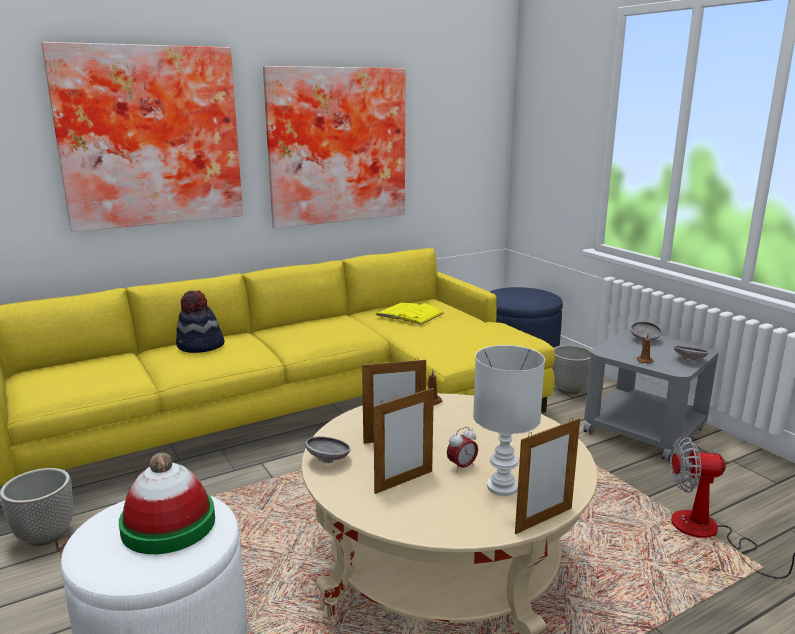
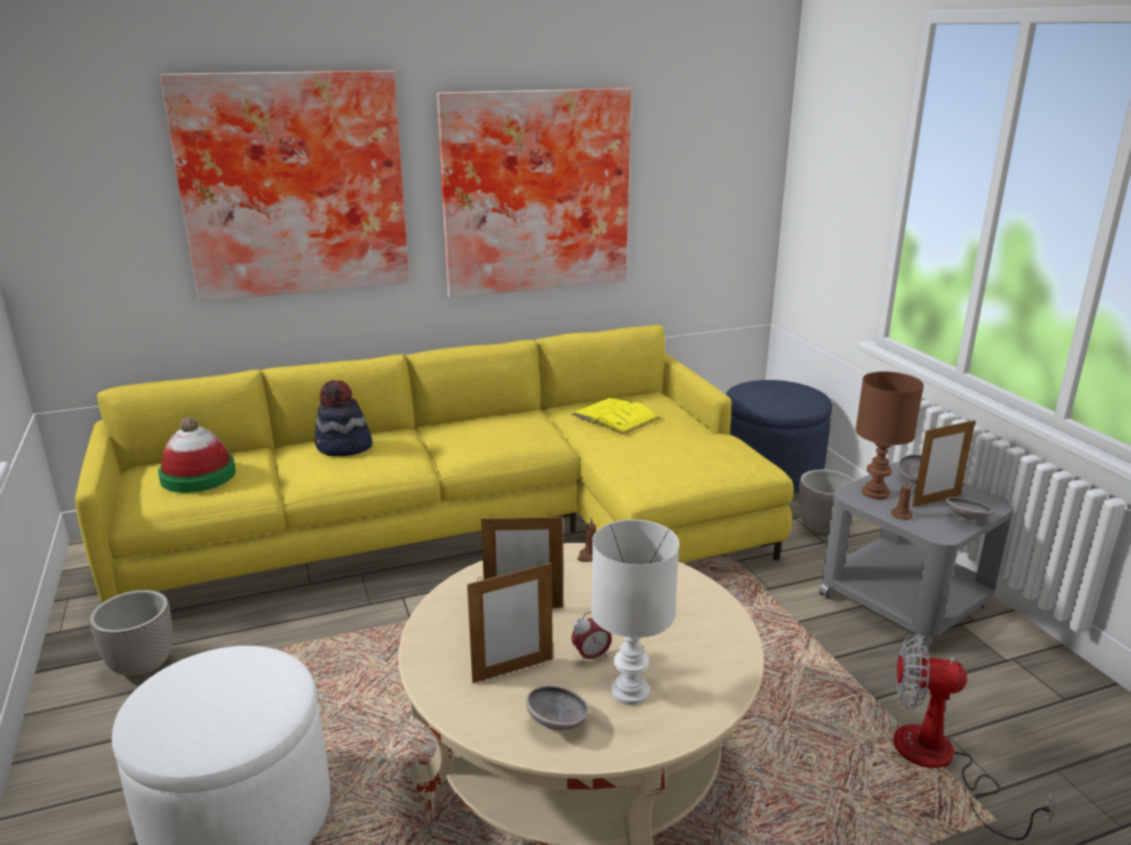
camera: 10 degrees right, 5 degrees up
(168, 525) = (235, 692): hat -> hat (198, 475)
(329, 460) = (436, 629): grey bowl -> grey bowl (558, 723)
(543, 520) = (662, 746): picture frame -> picture frame (936, 500)
(619, 349) = (875, 492): none -> brown table lamp

